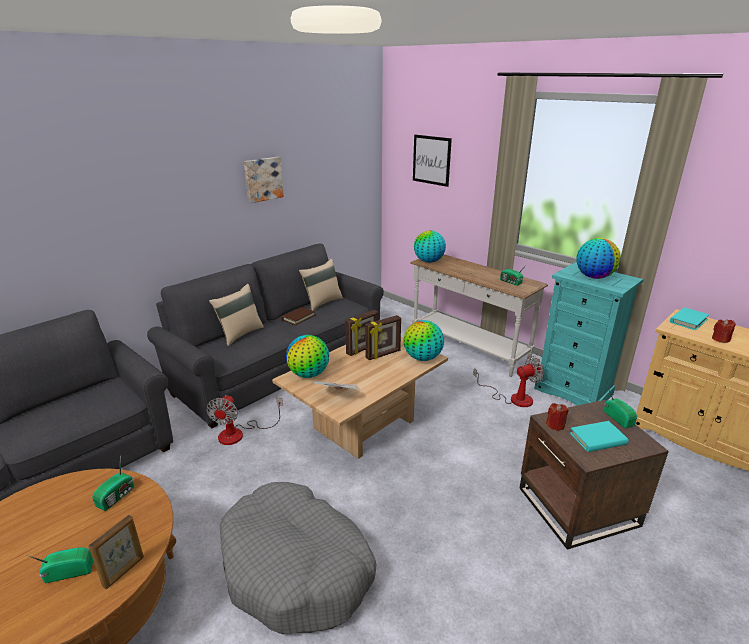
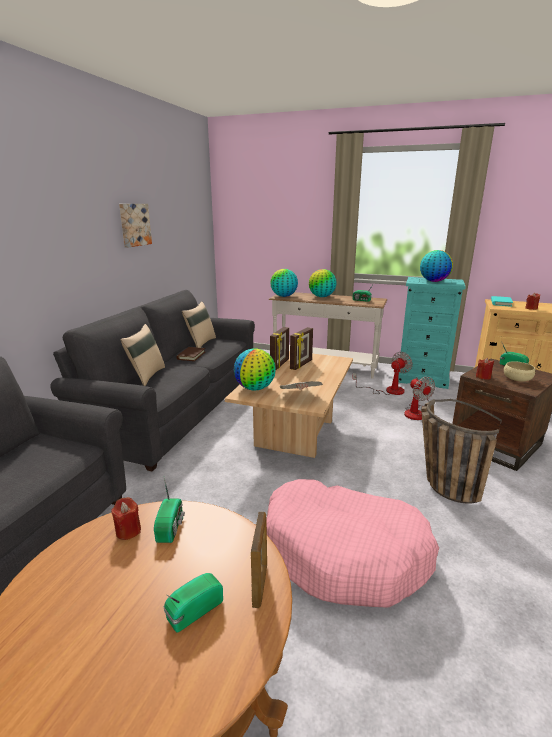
camera: 25 degrees left, 5 degrees down
(89, 489) = (128, 531): none -> red candle
(239, 433) = (186, 468): fan -> fan (416, 412)
(296, 568) = (344, 553): grey dog bed -> pink dog bed
(422, 358) = (335, 361): globe -> globe (322, 297)
(431, 160) = (265, 213): picture -> none
(461, 531) = (441, 483): none -> basket
(598, 439) = (517, 378): turquoise book -> beige bowl

